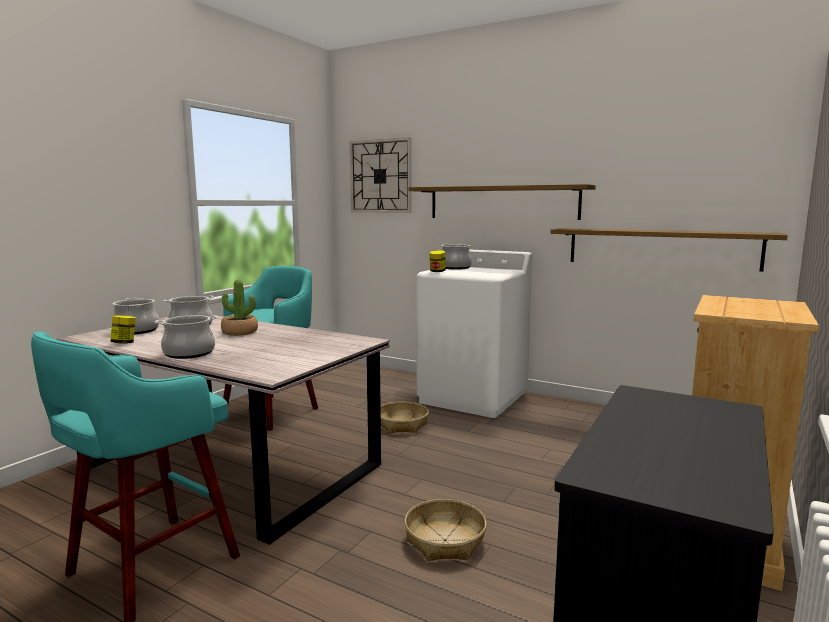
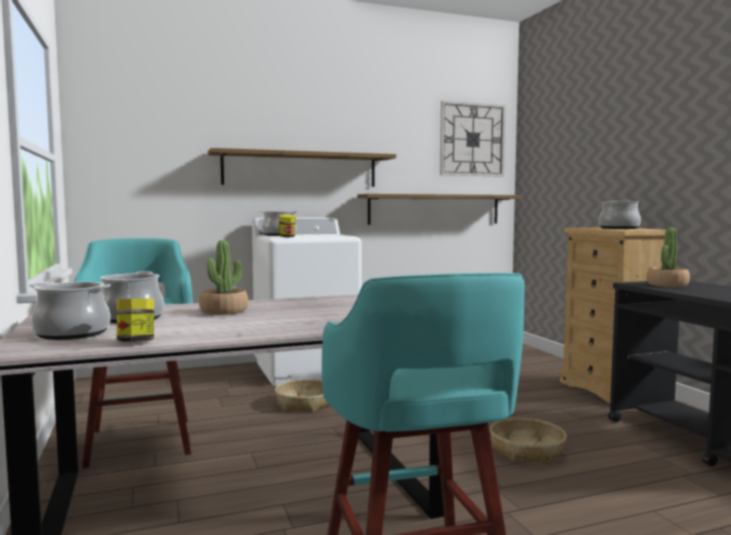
camera: 50 degrees left, 5 degrees down
(189, 353) = (276, 330): cooking pot -> cooking pot (619, 228)
(380, 176) = (145, 134): wall clock -> wall clock (472, 139)
(666, 408) = (667, 285): none -> potted plant

